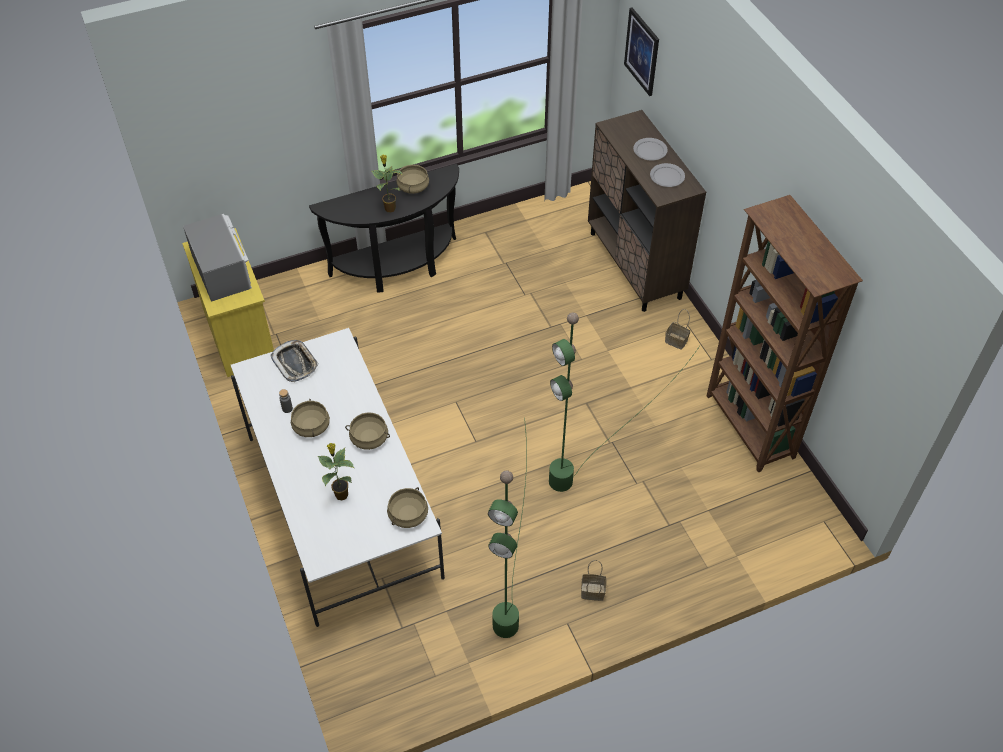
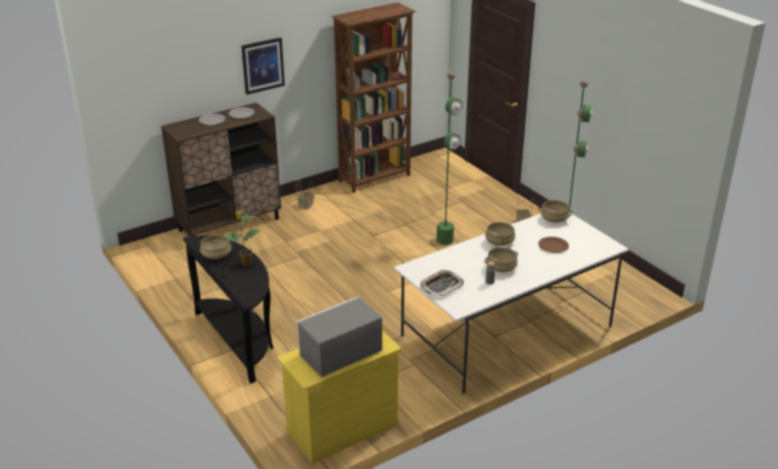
camera: 100 degrees left, 20 degrees down
(341, 494) = (553, 246): potted plant -> brown plate
(642, 51) = (139, 85): picture -> picture (263, 65)

